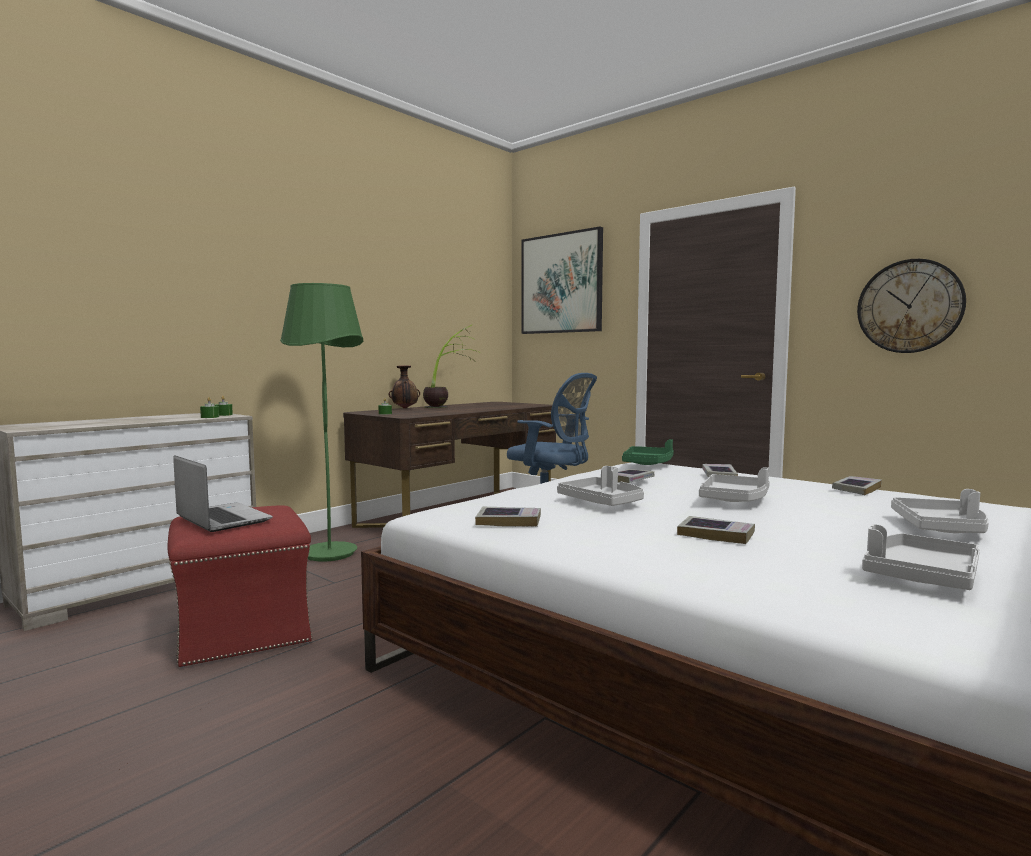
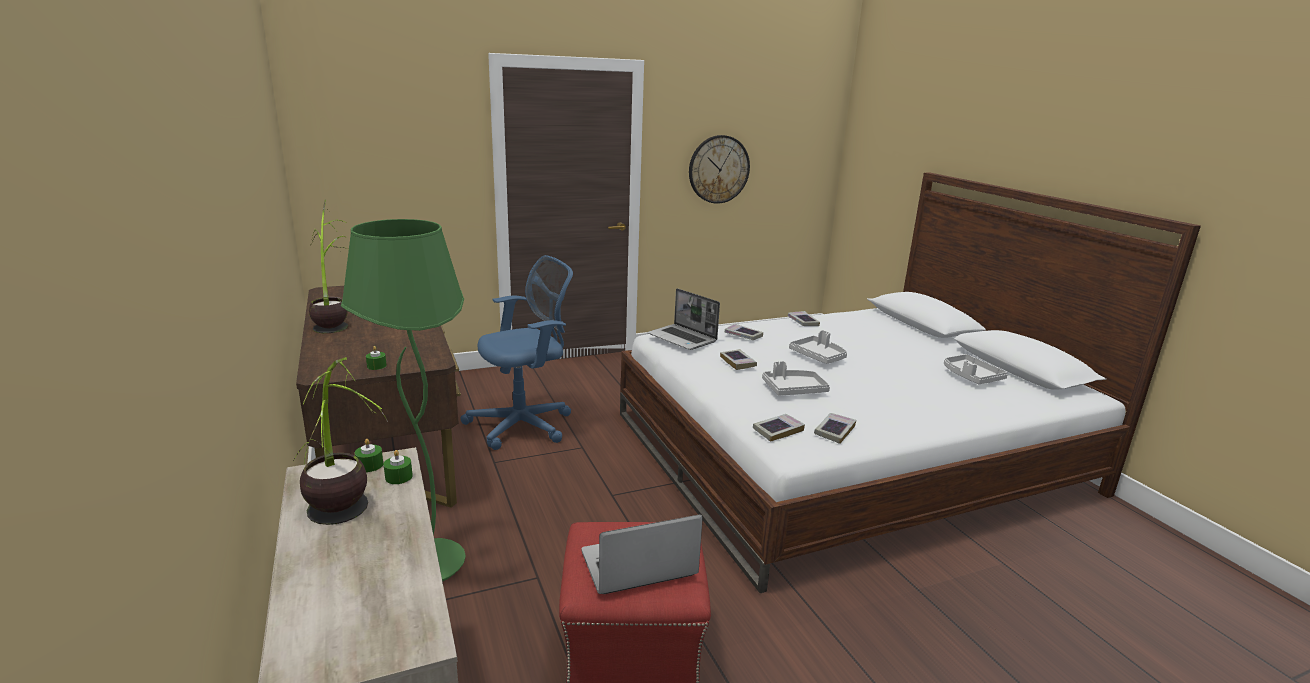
camera: 65 degrees left, 15 degrees up
(150, 418) = (345, 525): none -> potted plant
(404, 408) = (316, 344): vase -> none
(561, 283) = (377, 123): picture -> none
(648, 464) = (683, 338): green tray -> laptop
(716, 535) = (893, 388): book -> book (778, 430)
(941, 528) = (895, 341): grey tray -> none

